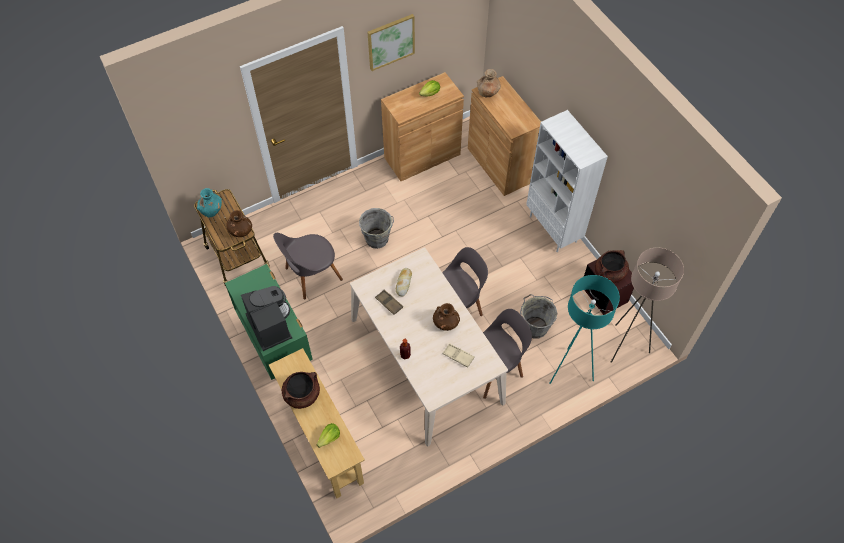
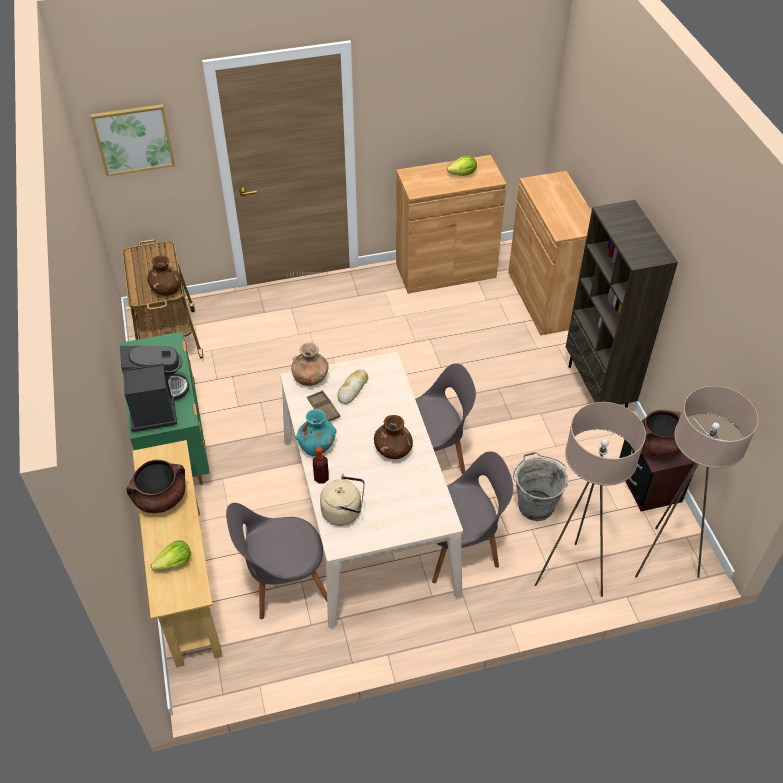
camera: 15 degrees right, 10 degrees down
(211, 210) = (141, 260): turquoise vase -> turquoise vase (317, 445)
(311, 275) = (252, 377): grey chair -> grey chair (283, 582)
(377, 240) = (353, 354): grey bucket -> none
(390, 41) = (417, 85): picture -> picture (134, 139)
(428, 375) = (344, 511): none -> beige kettle
(458, 356) = (396, 496): beige tray -> none
(488, 92) = (540, 185): brown vase -> brown vase (311, 378)
(553, 229) = (598, 388): white bookcase -> brown bookcase
(569, 371) = (570, 574): turquoise floor lamp -> beige floor lamp

